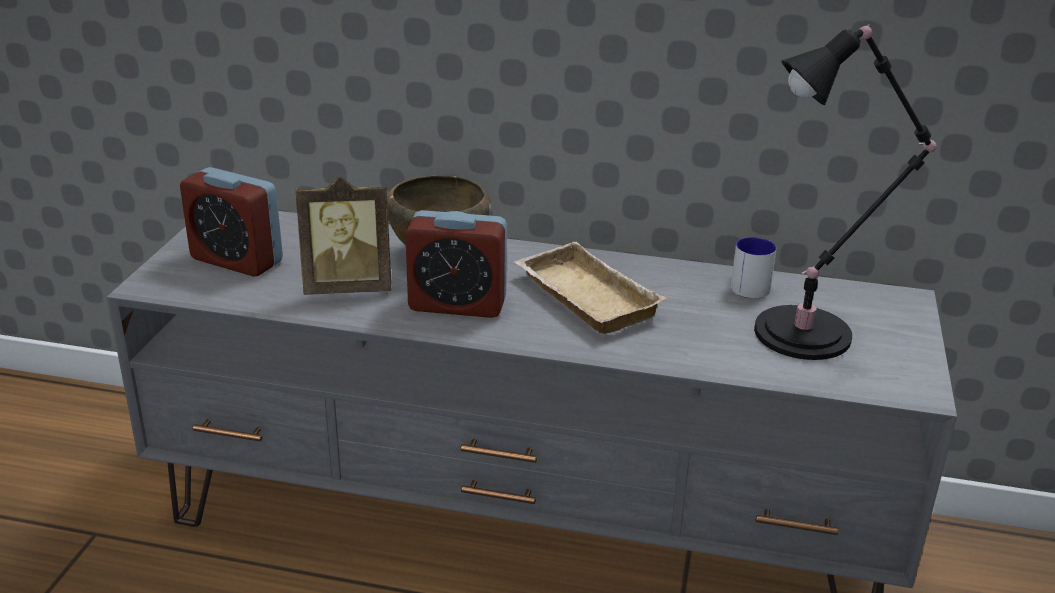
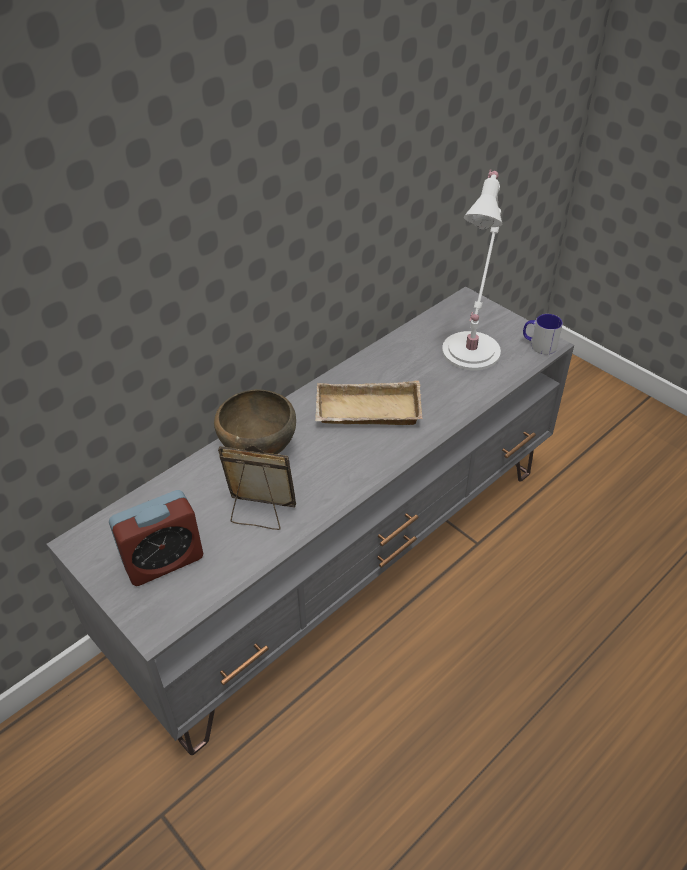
camera: 55 degrees left, 15 degrees up
(348, 287) = (260, 514): picture frame -> picture frame turned 105 degrees counterclockwise
(457, 304) = (328, 470): alarm clock -> none
(747, 284) = (407, 343): mug -> mug (538, 345)
(810, 333) = (472, 348): black table lamp -> white table lamp

